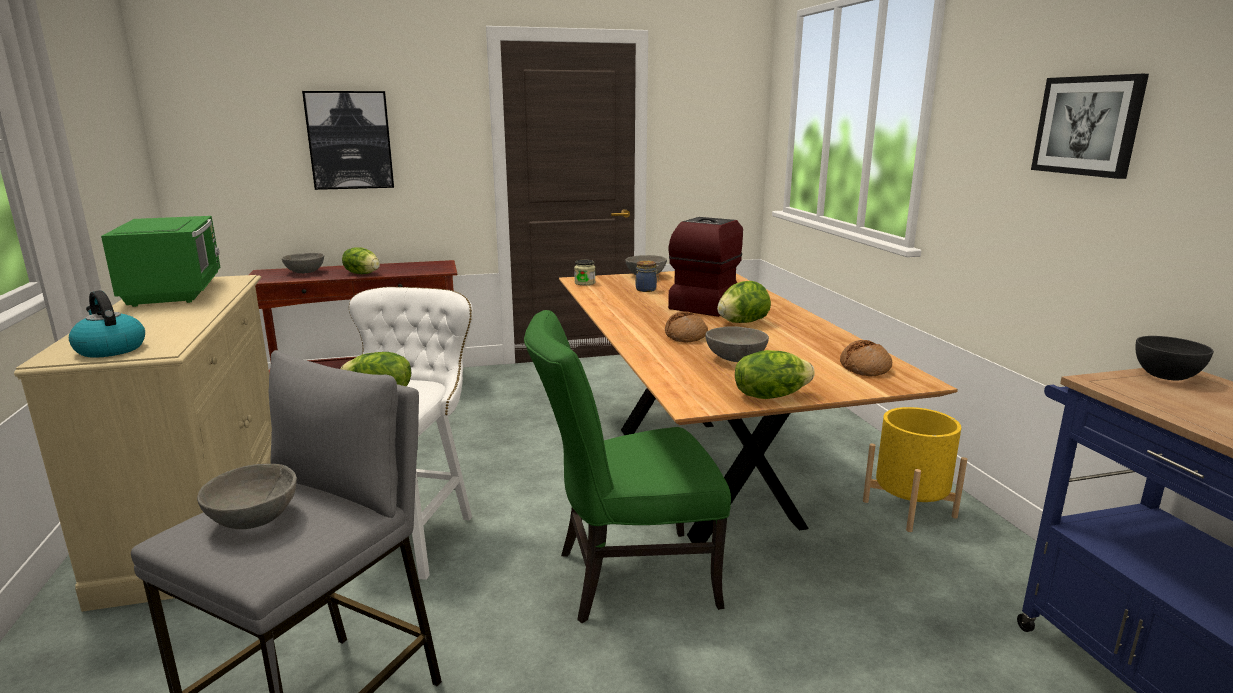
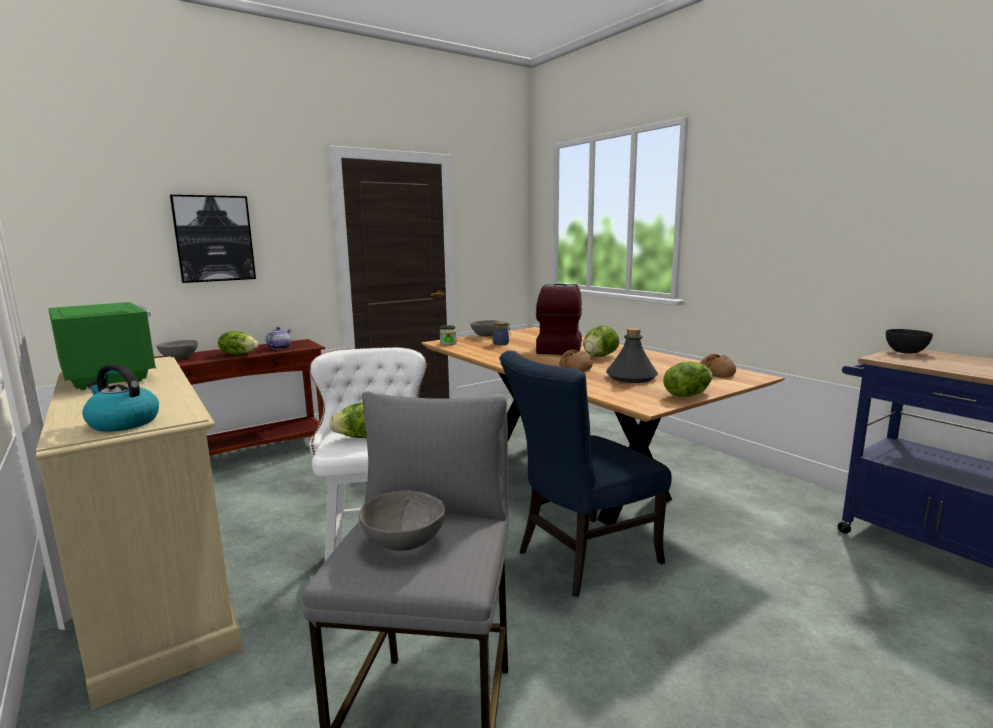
camera: 20 degrees left, 5 degrees down
(411, 269) = (280, 348): none -> teapot
(626, 578) = (581, 558): green chair -> blue chair
(736, 359) = (631, 377): grey bowl -> grey bottle
(909, 509) = (720, 475): yellow planter -> none
(1088, 125) = (812, 208): picture -> none

